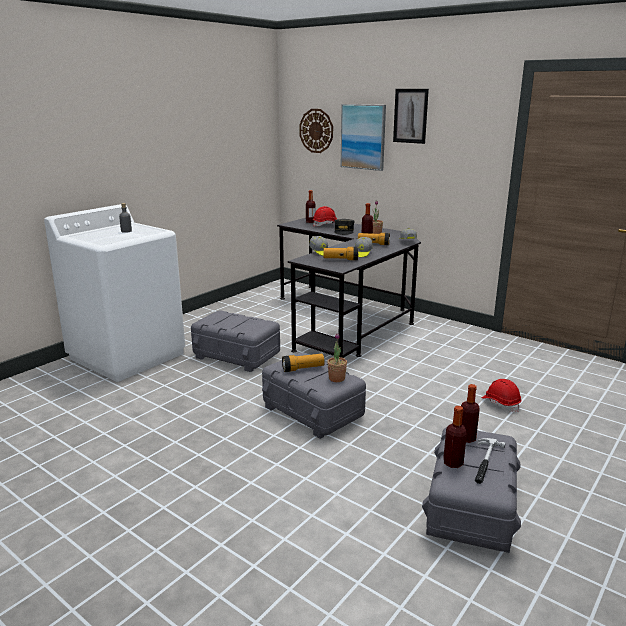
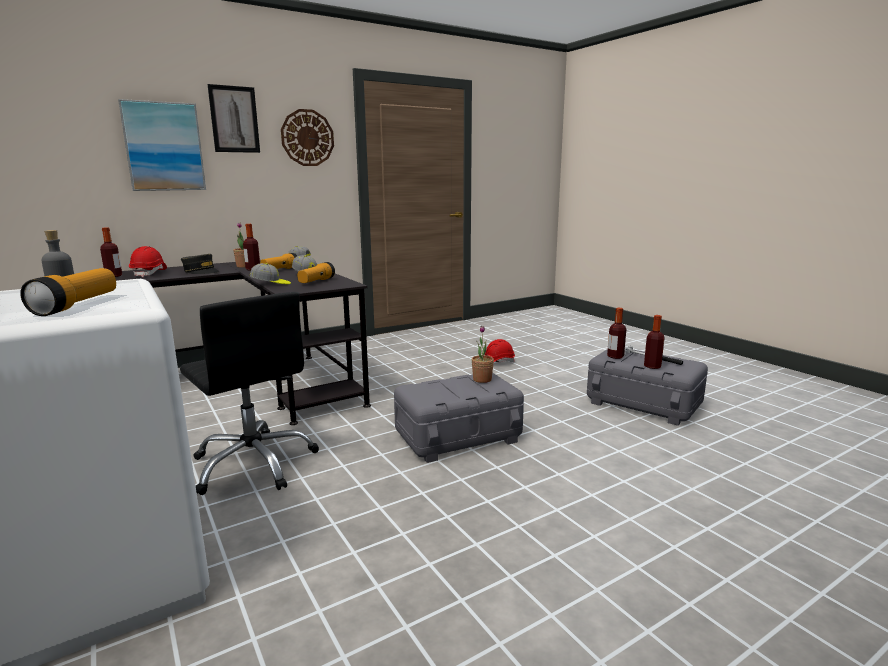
camera: 70 degrees left, 5 degrees down
(236, 355) = (254, 463): grey storage box -> black office chair
(303, 369) = (445, 390): flashlight -> flashlight (77, 305)
(316, 131) = (66, 139): wall clock -> wall clock (307, 138)

